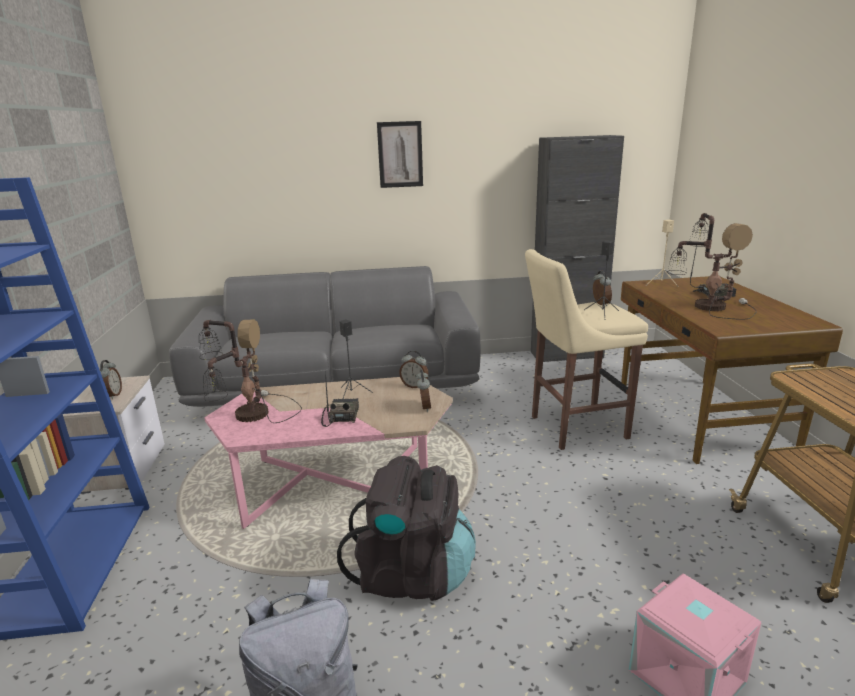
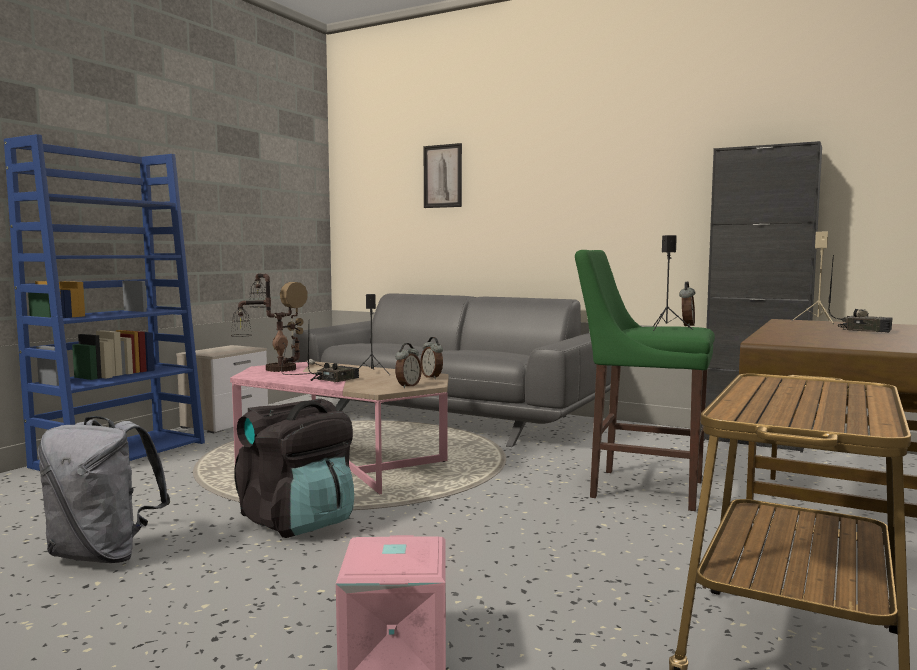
camera: 35 degrees right, 15 degrees down
(113, 395) = (225, 351): alarm clock -> none
(400, 154) = (560, 177): picture -> picture (442, 176)
(573, 427) = (640, 488): beige stool -> green stool
(707, 307) = (815, 333): table lamp -> none

